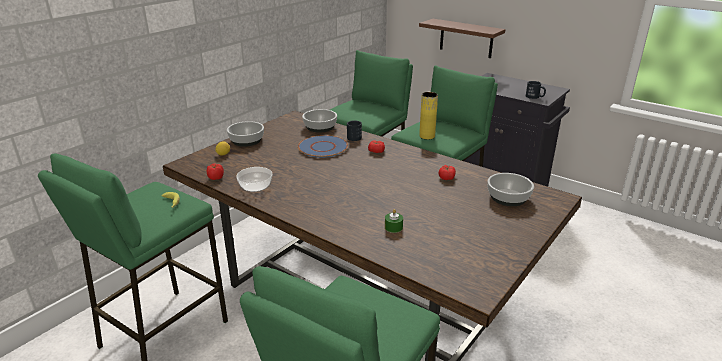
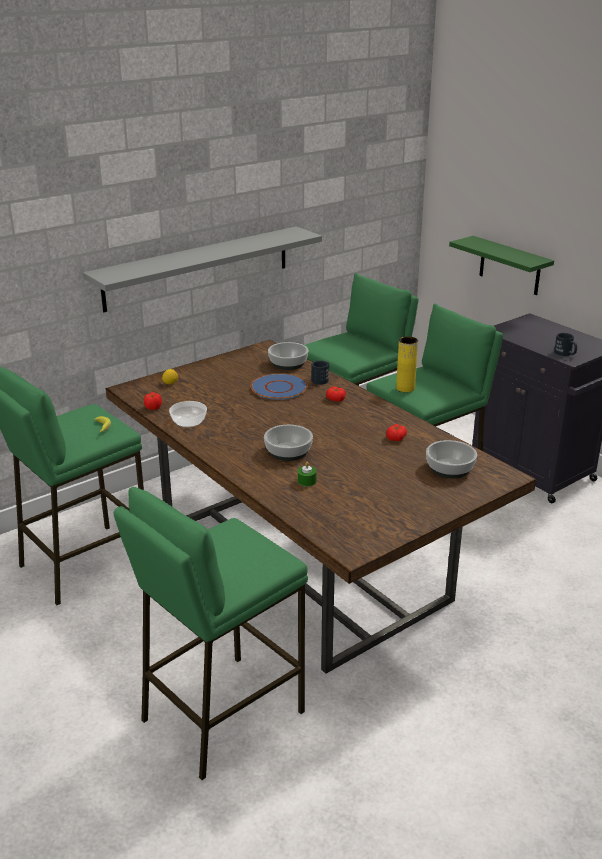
camera: 15 degrees right, 0 degrees up
(229, 52) = (198, 268): none -> grey shelf
(247, 140) = (201, 370): bowl -> bowl (289, 451)
(466, 38) = (510, 266): brown shelf -> green shelf

